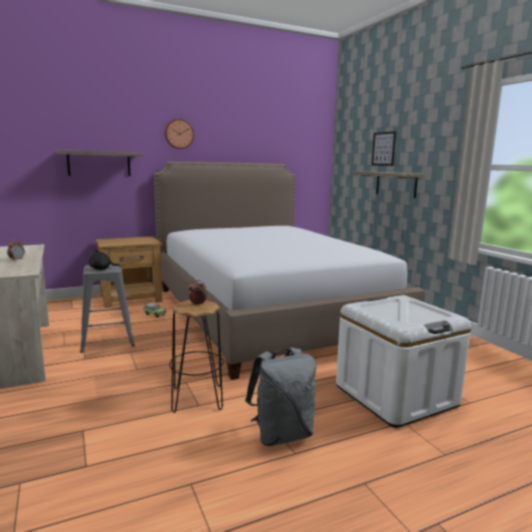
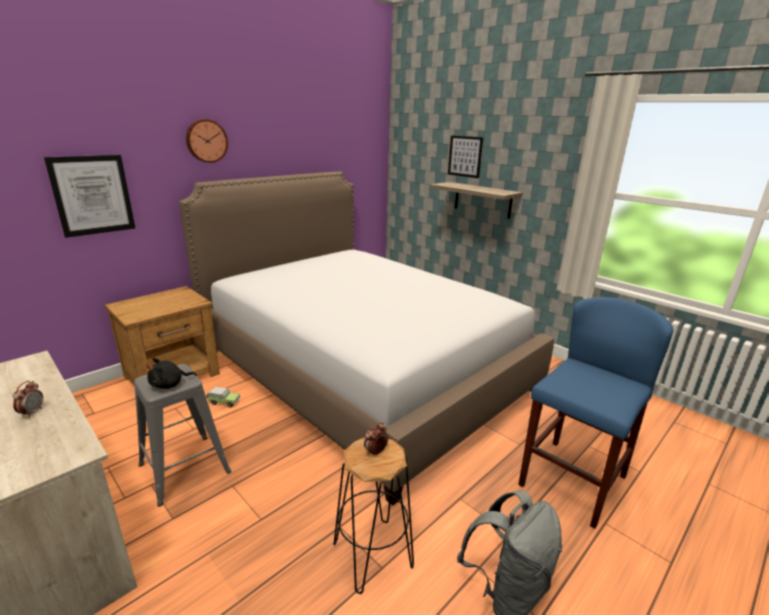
camera: 20 degrees left, 10 degrees up
(99, 164) = (92, 195): shelf -> picture
(395, 395) = (572, 481): white storage box -> blue stool

